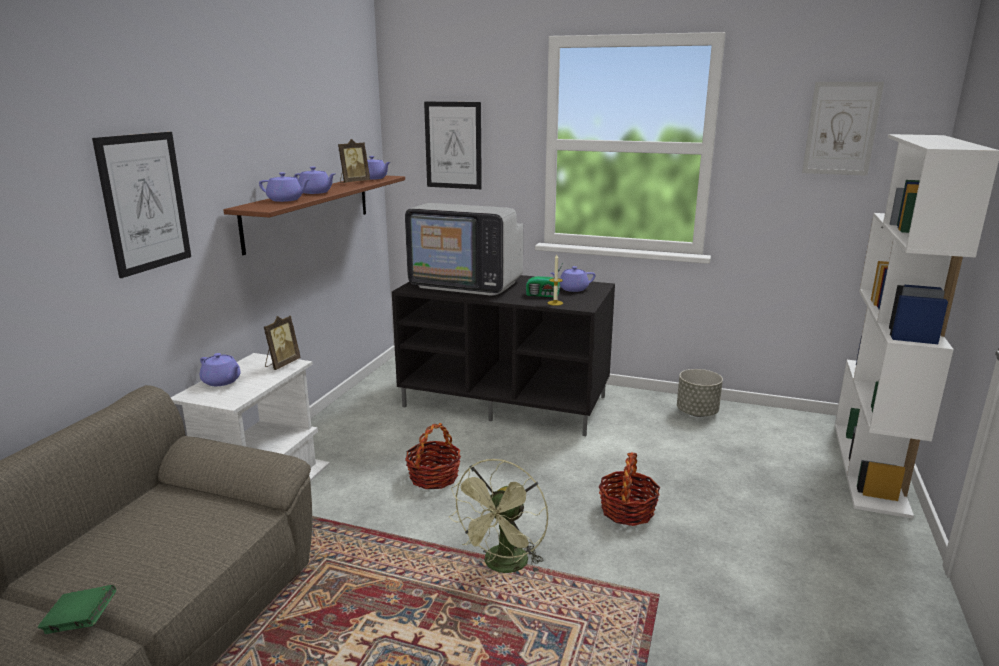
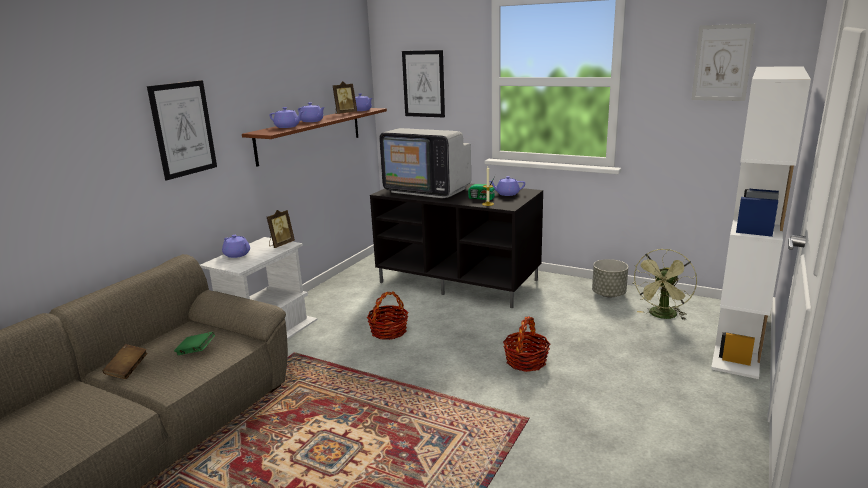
camera: 10 degrees right, 0 degrees up
(78, 573) = (127, 370): none -> brown book
(81, 622) = (123, 397): green book -> green book (196, 351)
(503, 567) = (420, 393): green fan -> green fan (662, 316)

